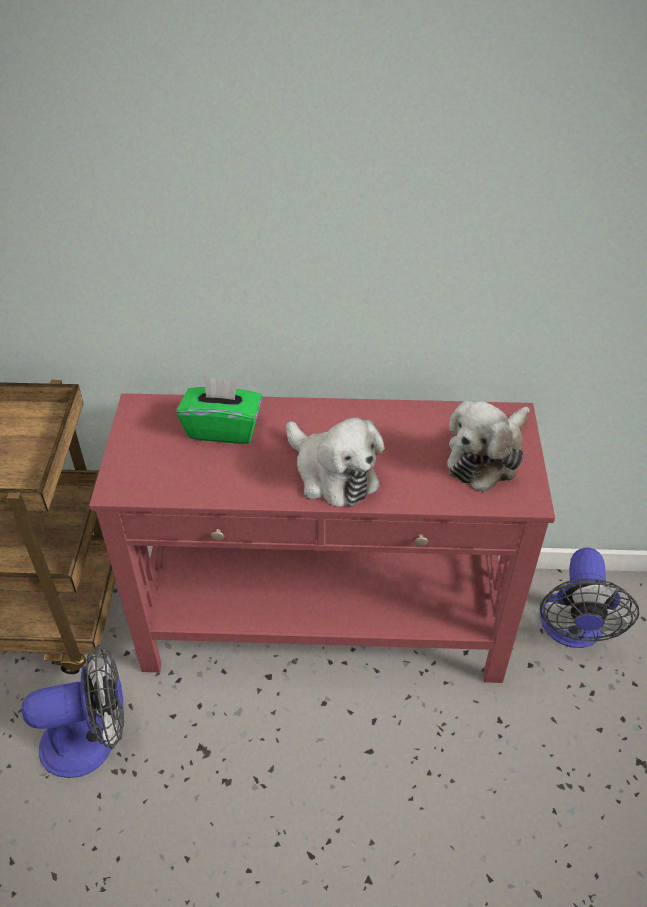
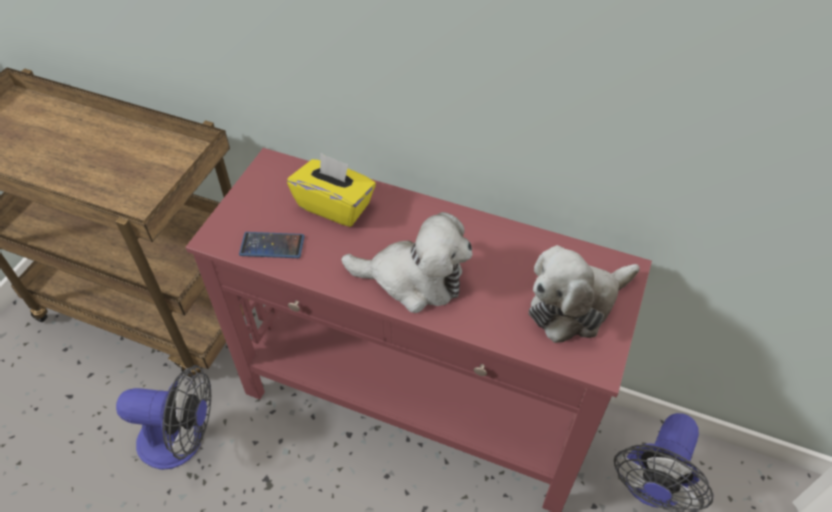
camera: 20 degrees right, 5 degrees up
(179, 480) = (272, 245): none -> phone
(223, 428) = (335, 205): green tissue box -> yellow tissue box
(332, 474) = (414, 279): plush toy -> plush toy turned 60 degrees counterclockwise

